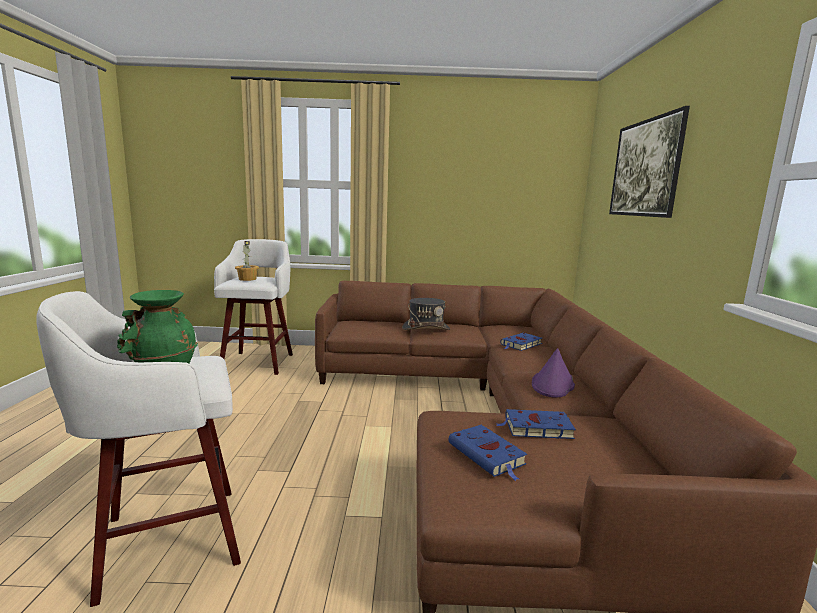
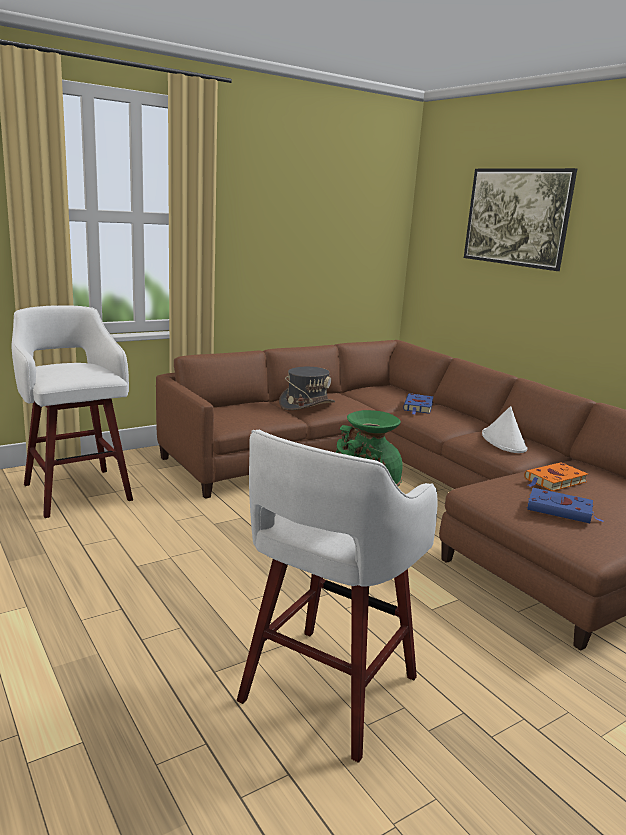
camera: 35 degrees left, 5 degrees up
(247, 279) = (69, 371): potted plant -> none
(536, 428) = (554, 481): blue book -> orange book
(553, 384) = (504, 441): purple hat -> white hat

